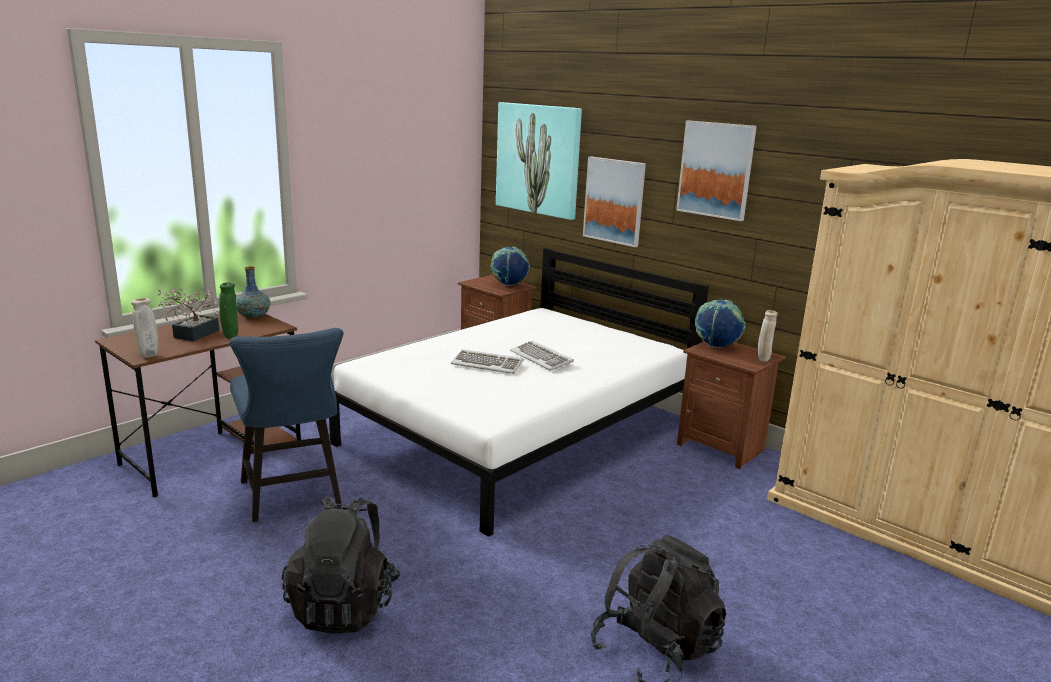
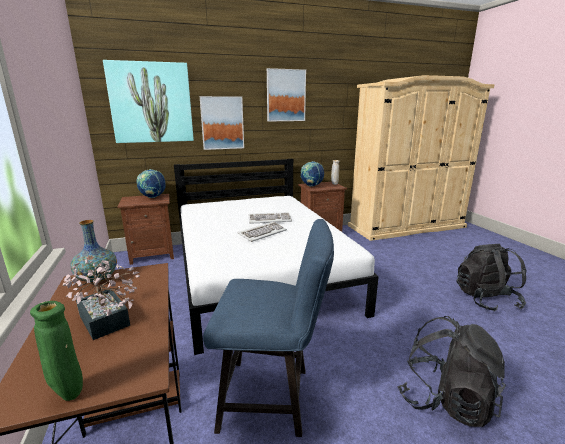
camera: 60 degrees left, 0 degrees up
(149, 356) = (147, 368): beige vase -> none
(230, 336) = (148, 298): green vase -> green vase (68, 394)

